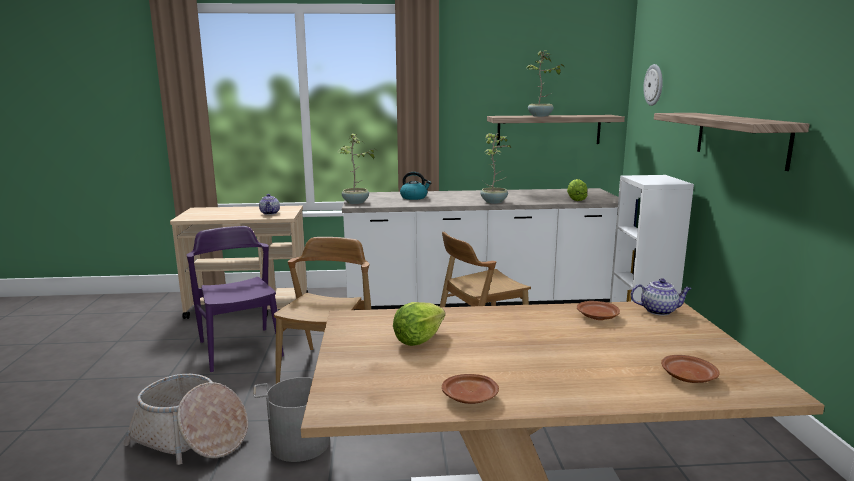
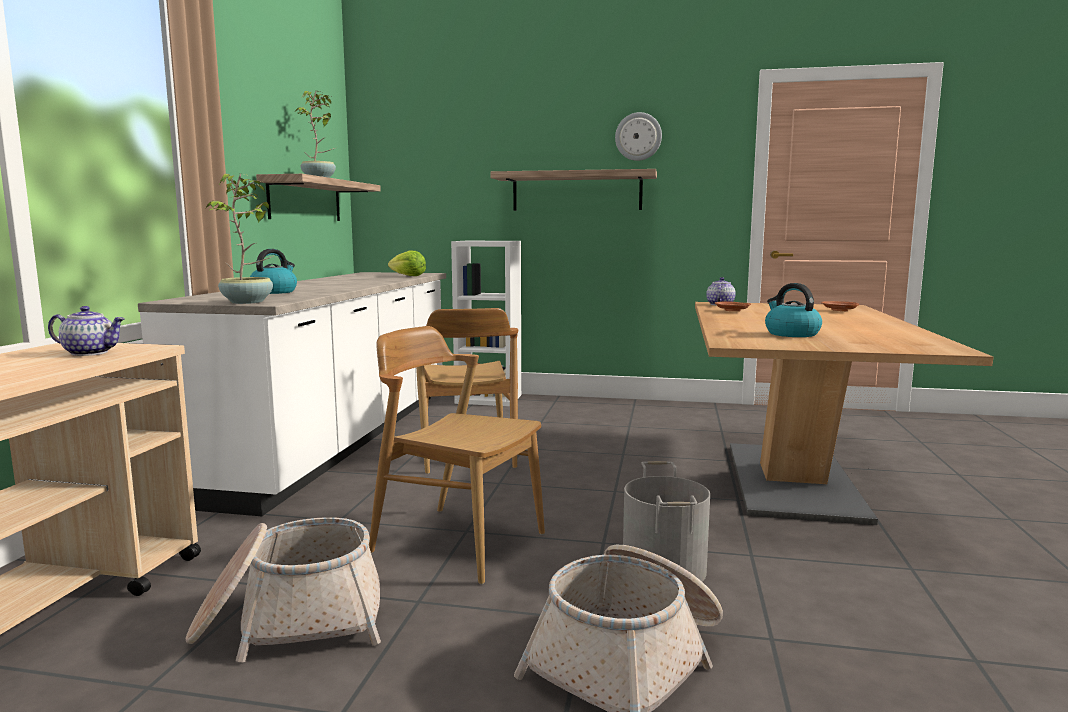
camera: 75 degrees left, 5 degrees down
(241, 349) = (290, 621): purple chair -> basket
(418, 339) = (791, 334): lettuce -> kettle
(470, 397) = (901, 332): brown plate -> none
(494, 202) = (371, 283): potted plant -> none
(654, 85) = (411, 150): wall clock -> wall clock (638, 136)

